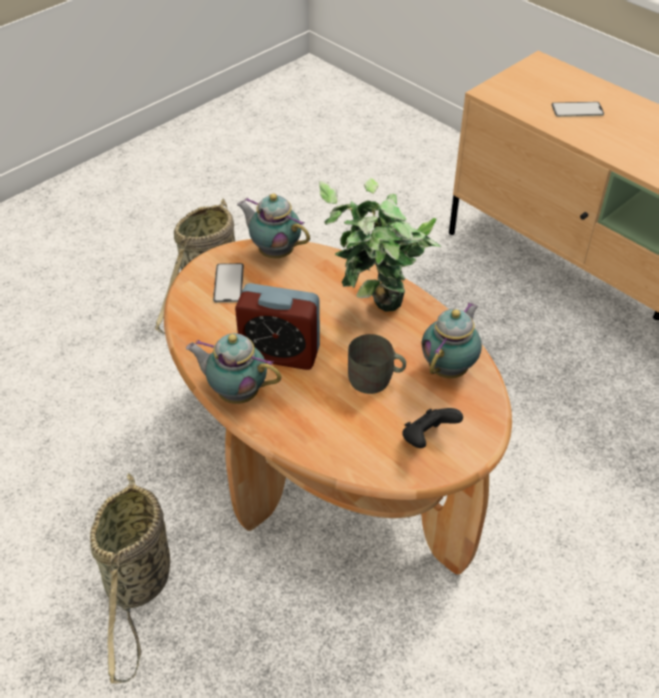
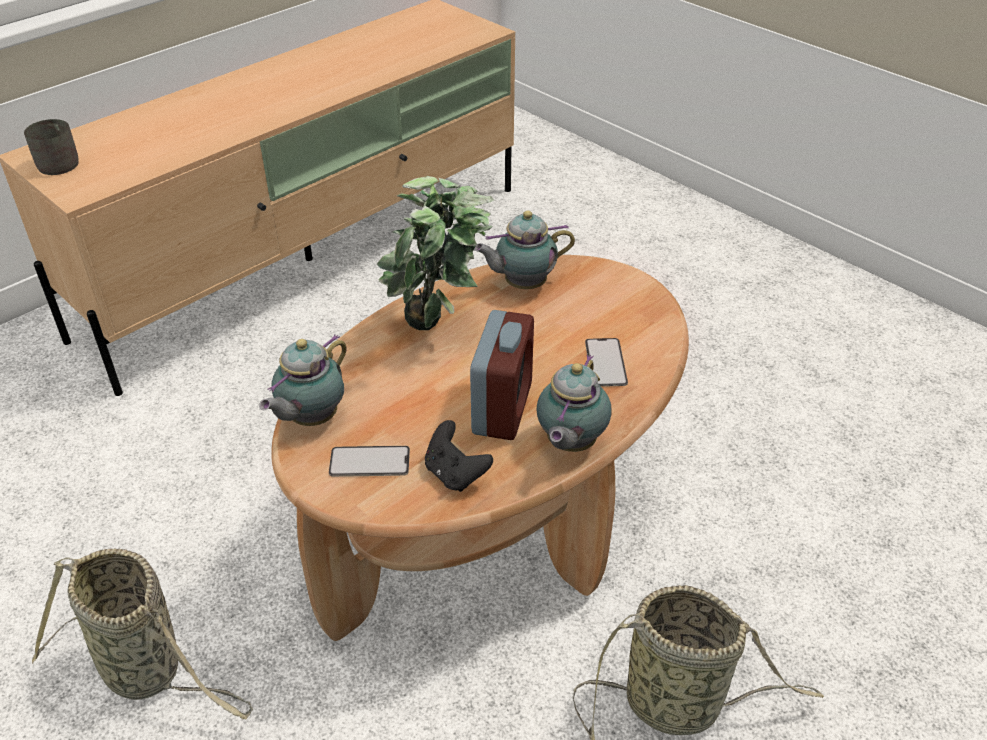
camera: 90 degrees left, 5 degrees down
(376, 379) = (541, 334): grey mug -> grey mug (61, 162)
(427, 438) = (618, 303): black game controller -> black game controller (455, 474)
(449, 368) = (522, 284): teapot -> teapot turned 45 degrees counterclockwise
(577, 110) = (148, 142): phone -> phone (605, 362)

